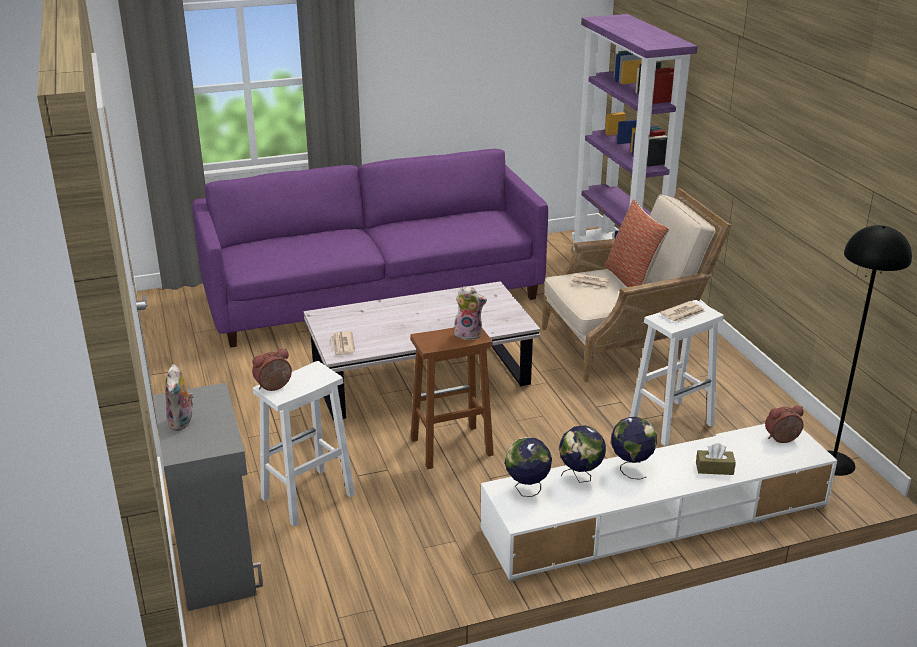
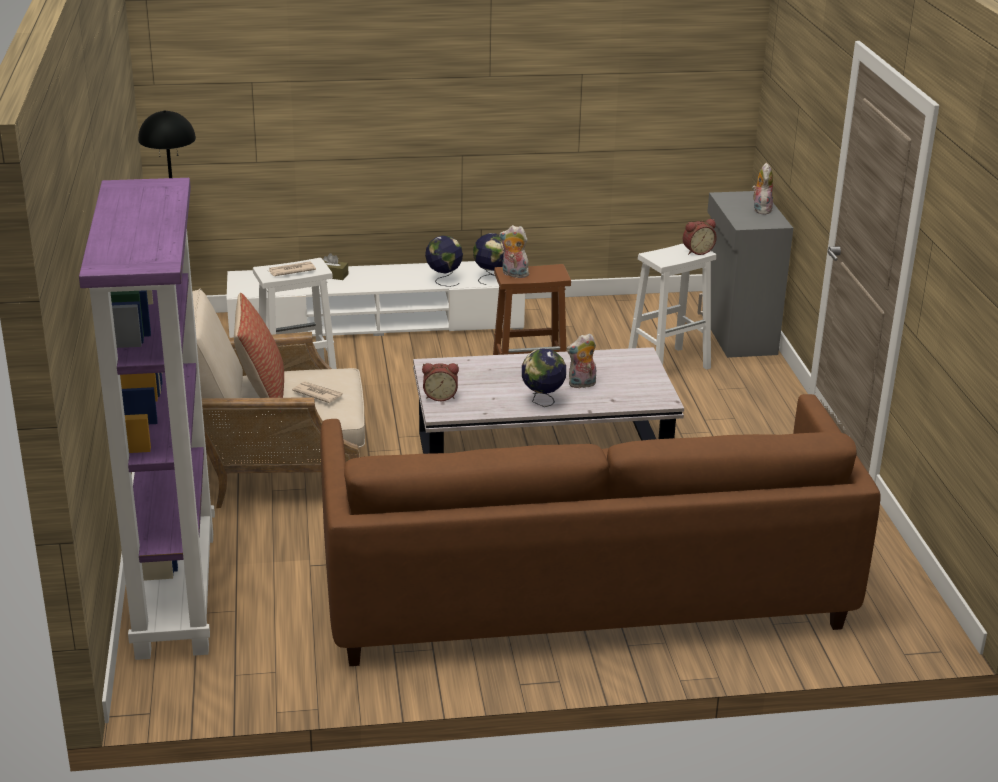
camera: 170 degrees left, 0 degrees up
(342, 345) = (636, 363): newspaper -> none
(374, 296) = (584, 591): purple sofa -> brown sofa
(388, 320) = (582, 385): none -> plush toy
(631, 468) = (399, 282): globe -> globe (542, 402)
(782, 439) = (254, 286): alarm clock -> alarm clock (440, 396)

